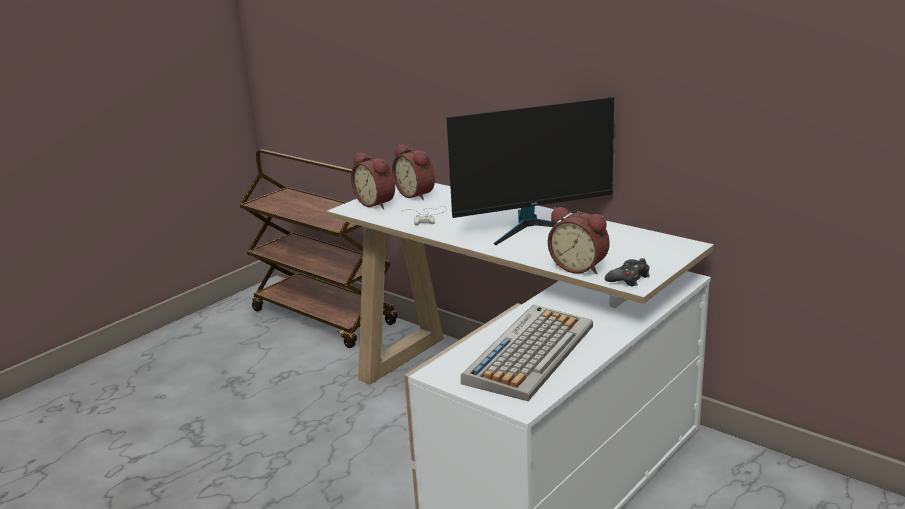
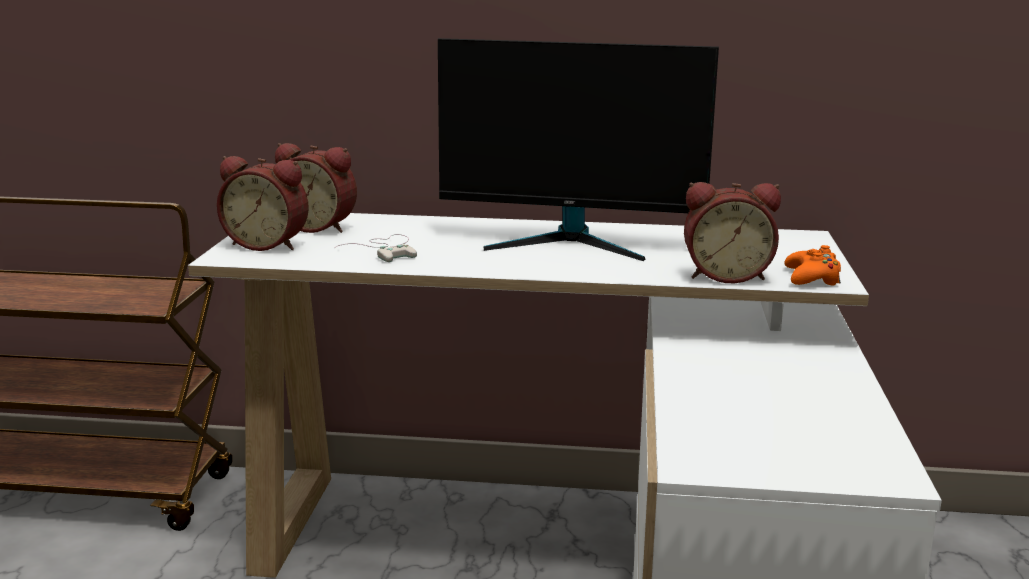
camera: 35 degrees left, 5 degrees down
(529, 353) = (775, 406): keyboard -> none
(533, 226) = (571, 242): monitor -> monitor turned 60 degrees clockwise
(628, 278) = (812, 278): black game controller -> orange game controller

